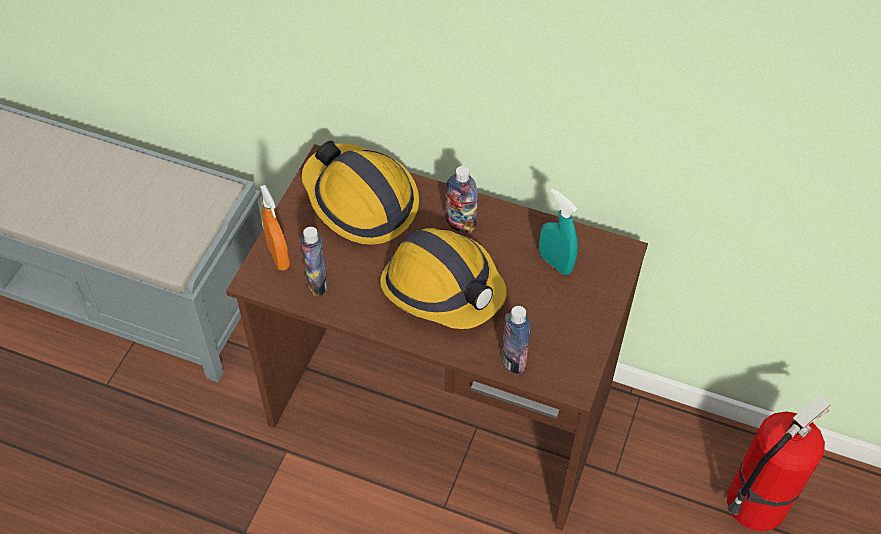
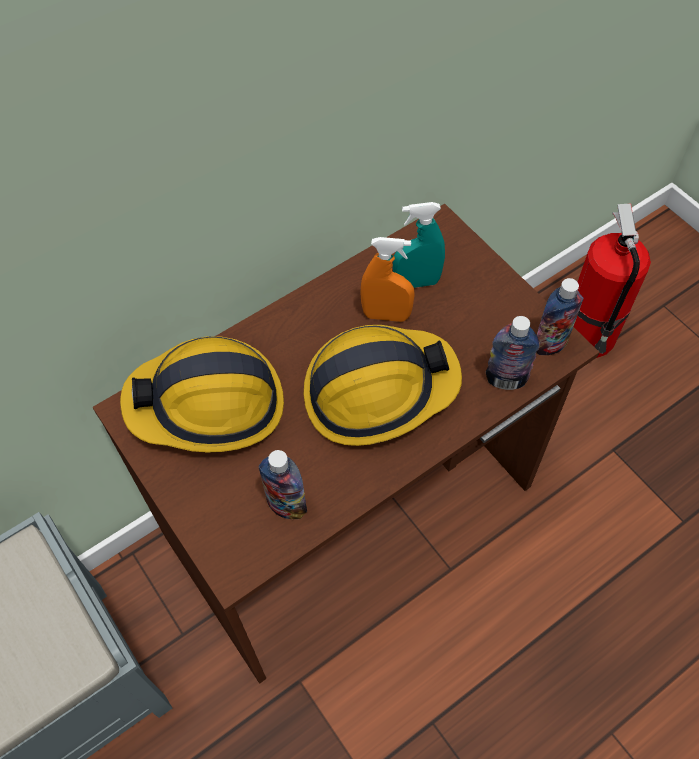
camera: 55 degrees left, 5 degrees up
(279, 257) = (221, 526): orange spray bottle -> orange spray bottle (386, 315)
(460, 224) = (311, 332): bottle -> bottle (550, 344)

